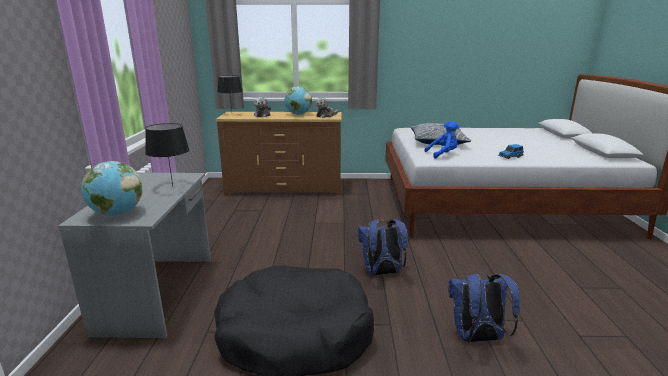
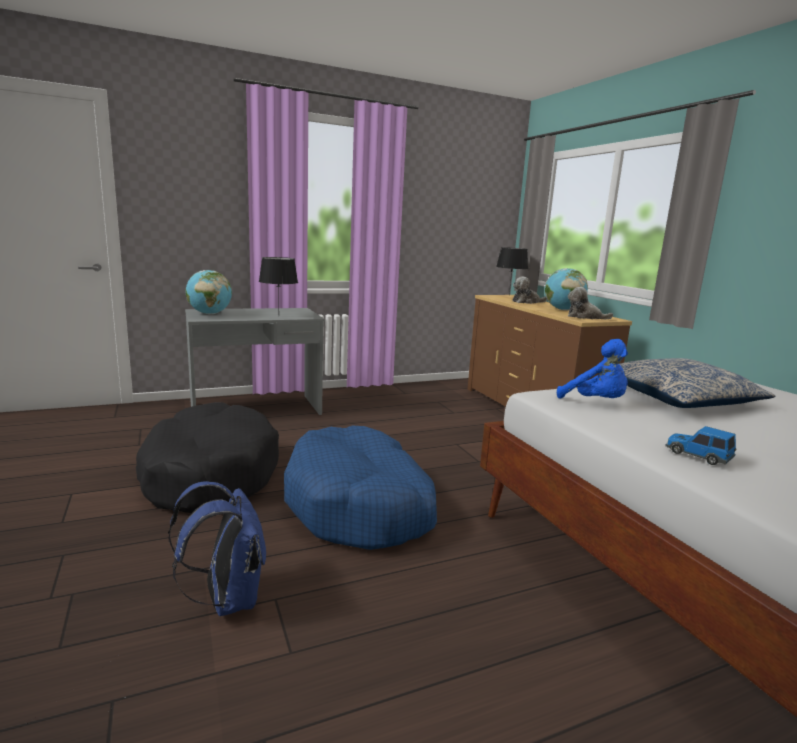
camera: 65 degrees right, 5 degrees down
(382, 273) = (360, 505): blue backpack -> blue dog bed

